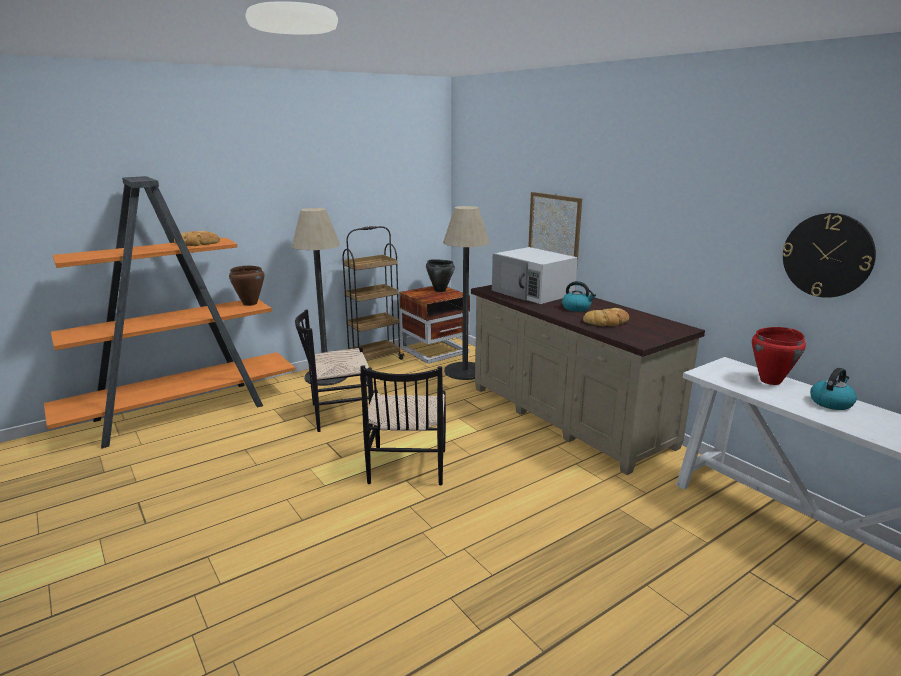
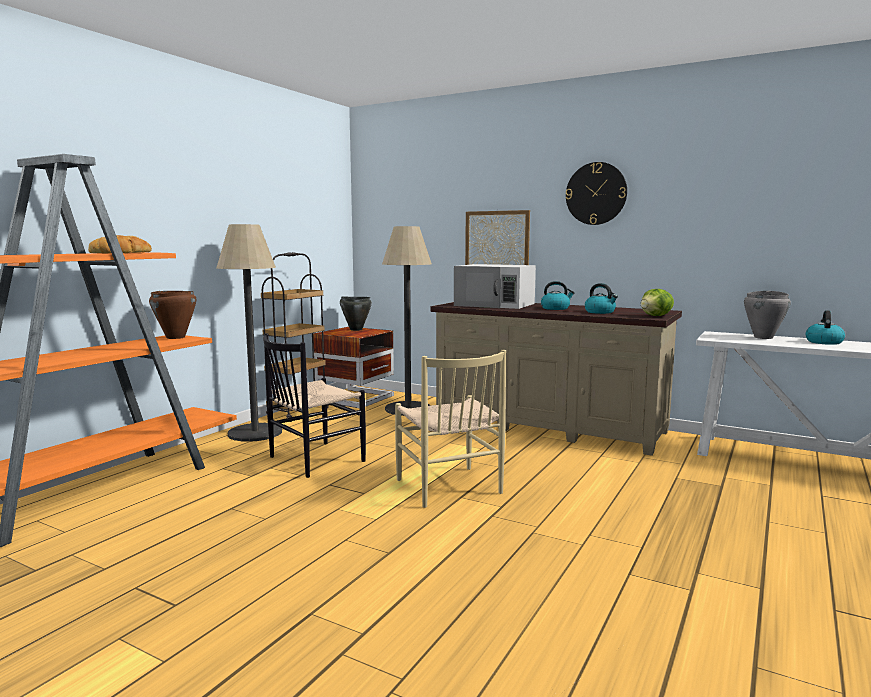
camera: 25 degrees left, 10 degrees down
(407, 469) = (450, 489): black chair -> beige chair
(607, 322) = (600, 312): bread -> kettle
(650, 339) = (656, 316): none -> lettuce
(771, 381) = (763, 337): red cooking pot -> grey cooking pot
(827, 255) = (789, 224): wall clock -> wall clock (596, 193)

